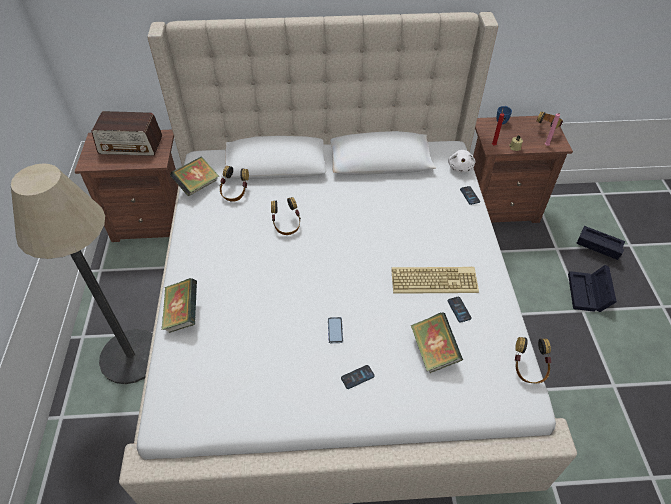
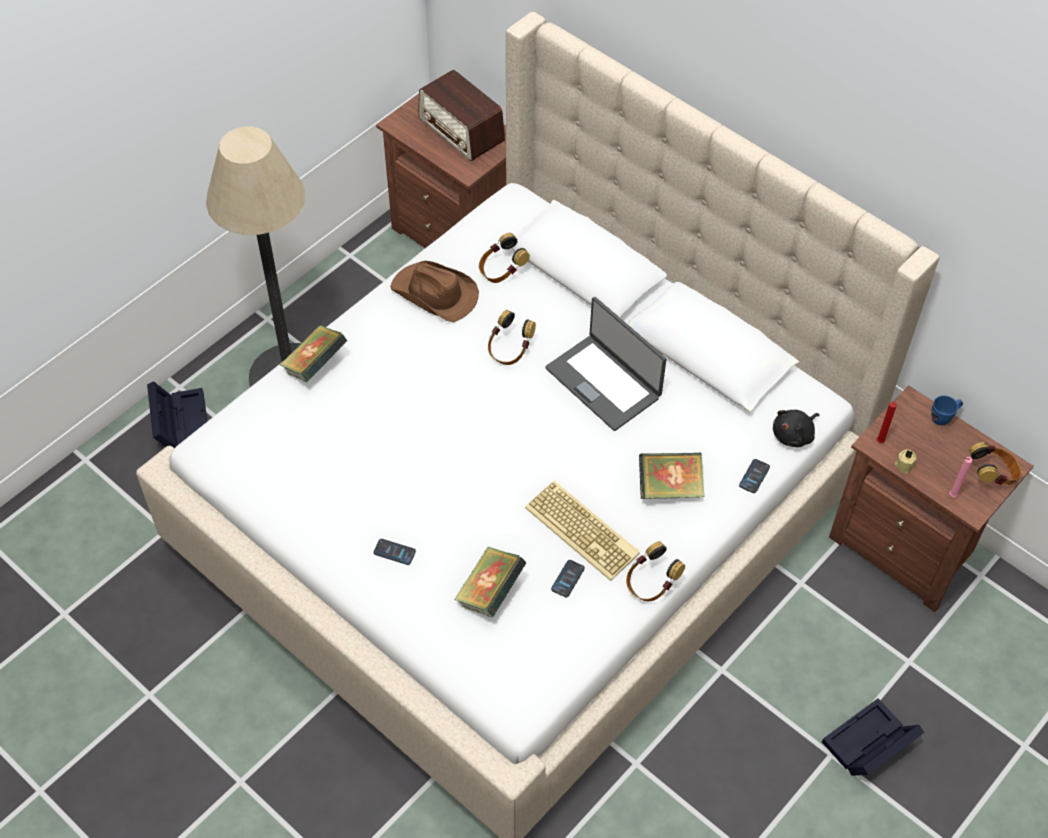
camera: 45 degrees right, 5 degrees up
(197, 186) = (473, 233): book -> book (669, 487)
(211, 227) = (435, 294): none -> brown hat
(335, 330) = (426, 495): phone -> none
(351, 206) = (604, 382): none -> laptop
(460, 167) = (794, 435): white plush toy -> black plush toy
(528, 368) = (557, 687): headphones -> headphones (651, 584)
(597, 246) = (972, 706): black storage box -> black storage box (180, 421)

